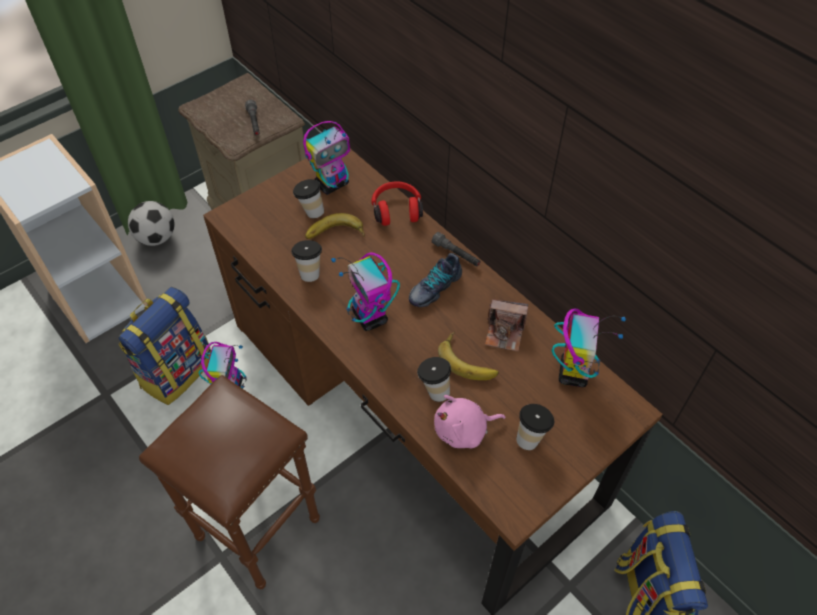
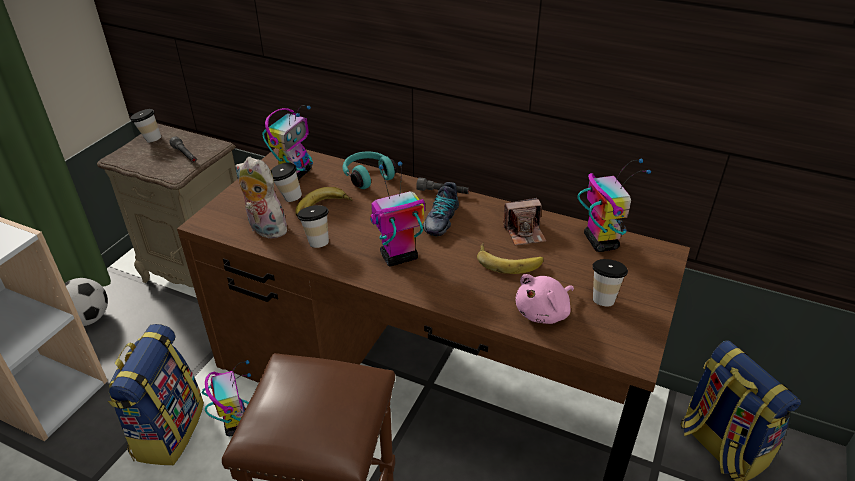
camera: 25 degrees left, 15 degrees down
(273, 242) = (264, 229): none -> plush toy
(370, 317) = (398, 257): toy robot -> toy robot turned 120 degrees clockwise
(396, 210) = (367, 176): red headphones -> turquoise headphones
(434, 390) = (495, 292): cup -> cup (149, 139)

